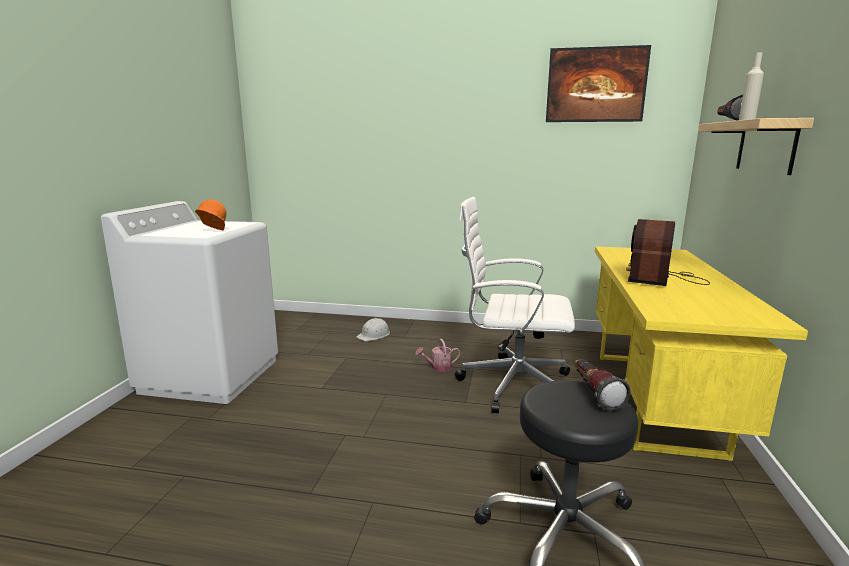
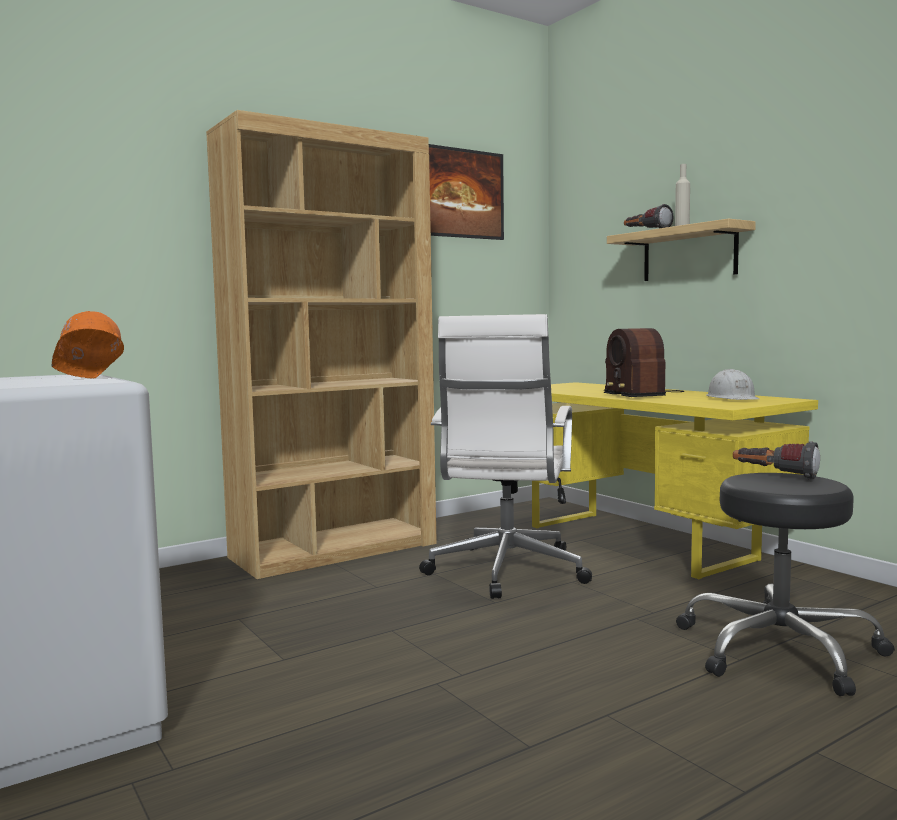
camera: 45 degrees left, 10 degrees down
(374, 335) = (222, 584): white hard hat -> white hard hat (732, 398)
(438, 367) = (393, 586): watering can -> none
(455, 333) = (335, 550): none -> brown bookcase
(512, 384) = (505, 572): white office chair -> white office chair turned 45 degrees counterclockwise

